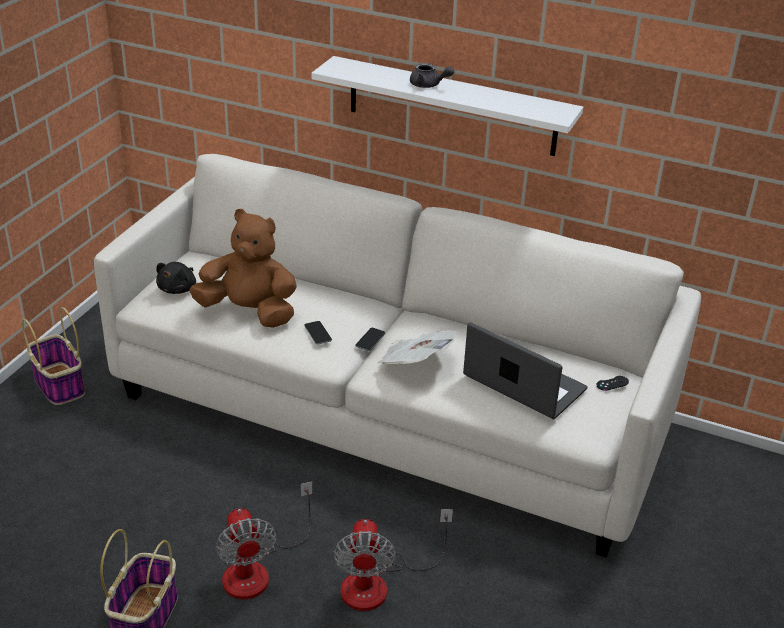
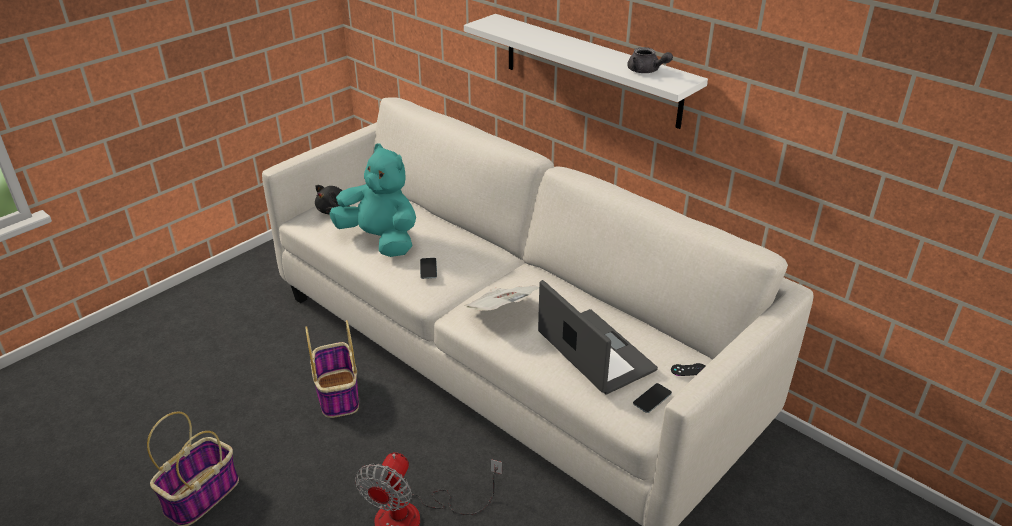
camera: 20 degrees right, 0 degrees up
(58, 384) = (249, 278): basket -> basket (337, 393)
(249, 312) = (380, 240): brown plush toy -> turquoise plush toy
(257, 569) = (316, 475): fan -> none
(370, 339) = (475, 283): phone -> phone (652, 398)
(428, 85) = (563, 45): grey teapot -> grey teapot (646, 71)

